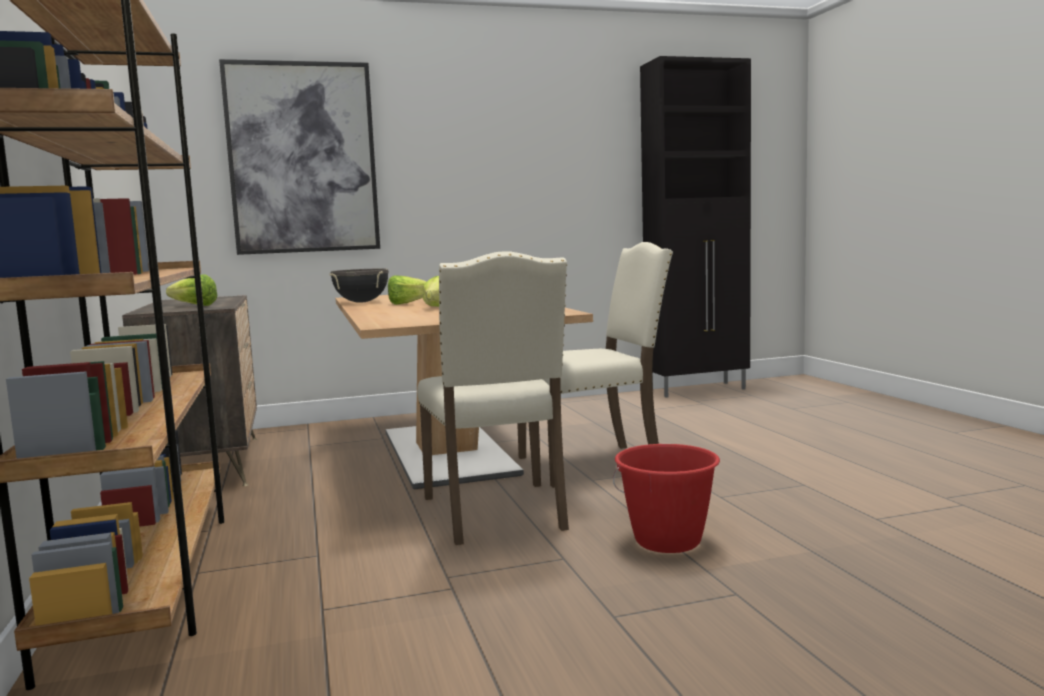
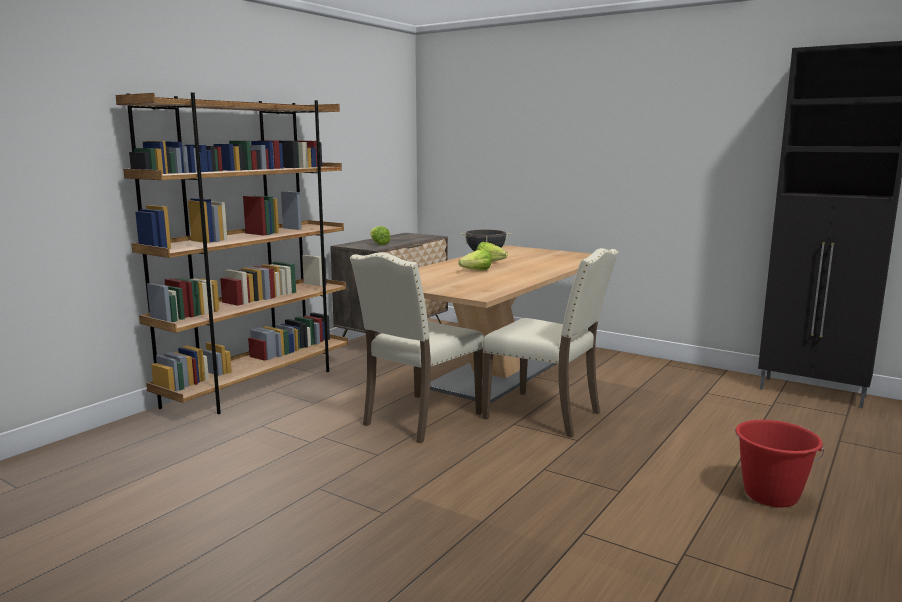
camera: 50 degrees right, 5 degrees up
(303, 158) = (501, 143): picture -> none
(667, 541) = (439, 473): red bucket -> red bucket (770, 495)

